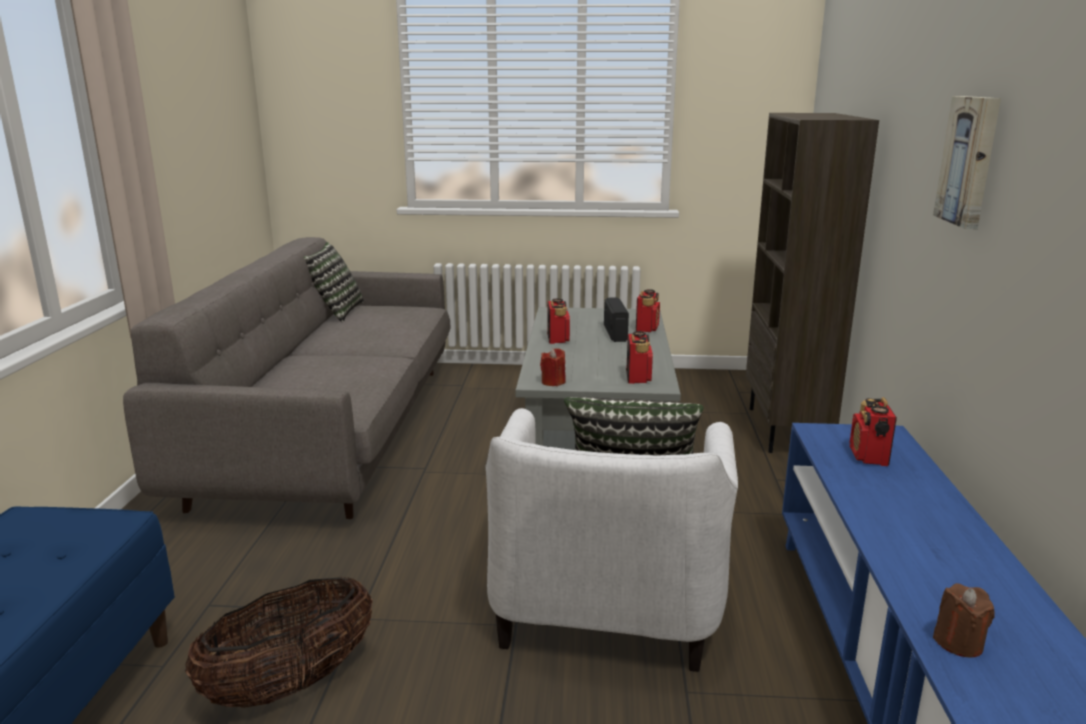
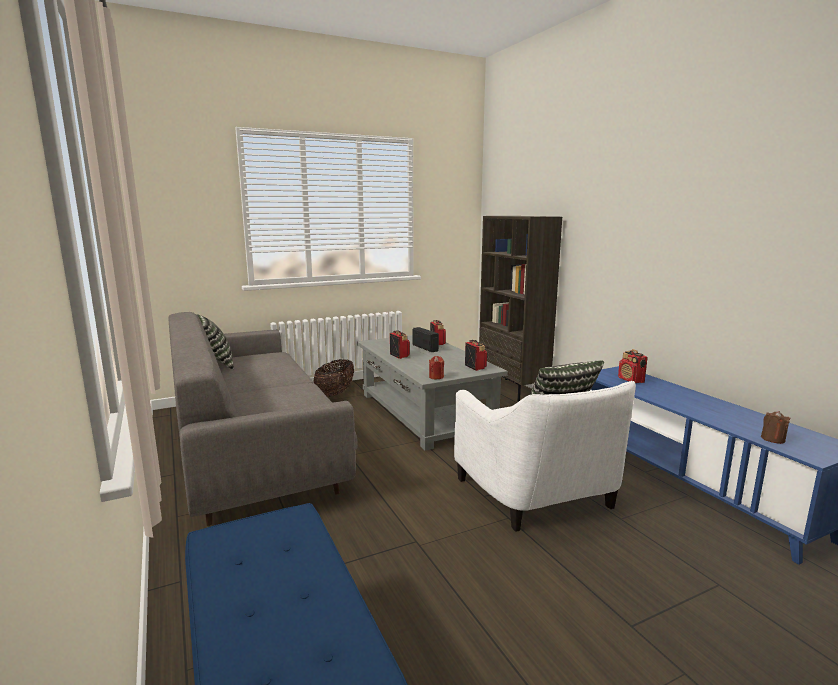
camera: 30 degrees left, 5 degrees down
(291, 684) = (429, 594): basket -> basket (335, 393)
(970, 161) = (652, 230): picture -> none

